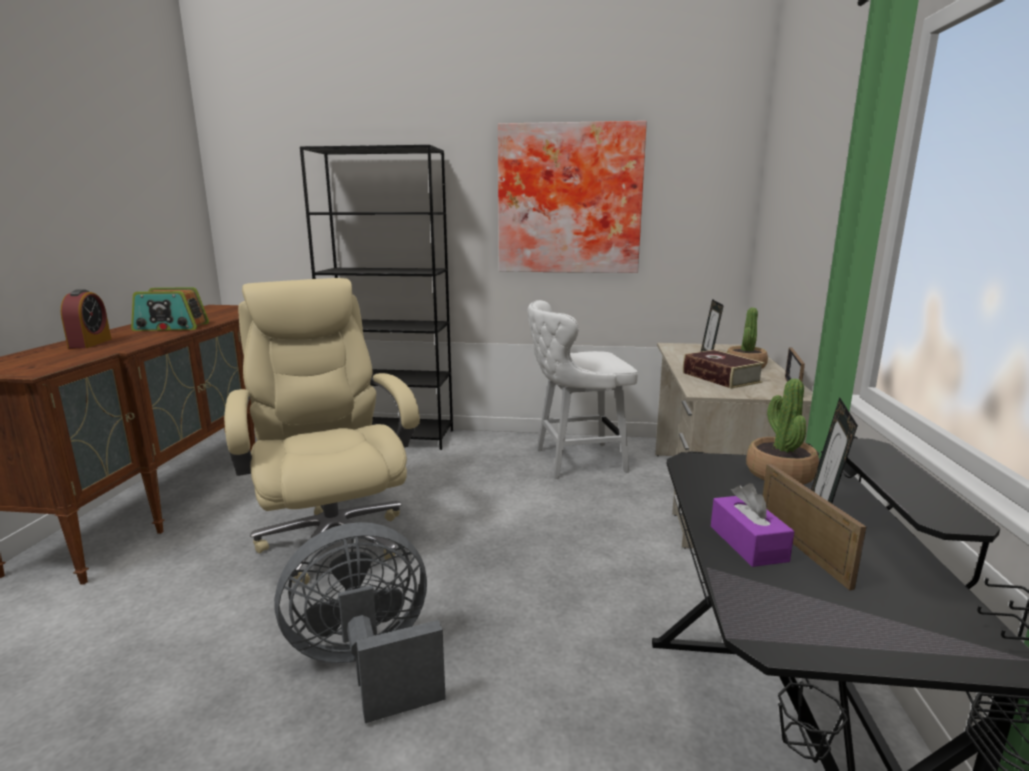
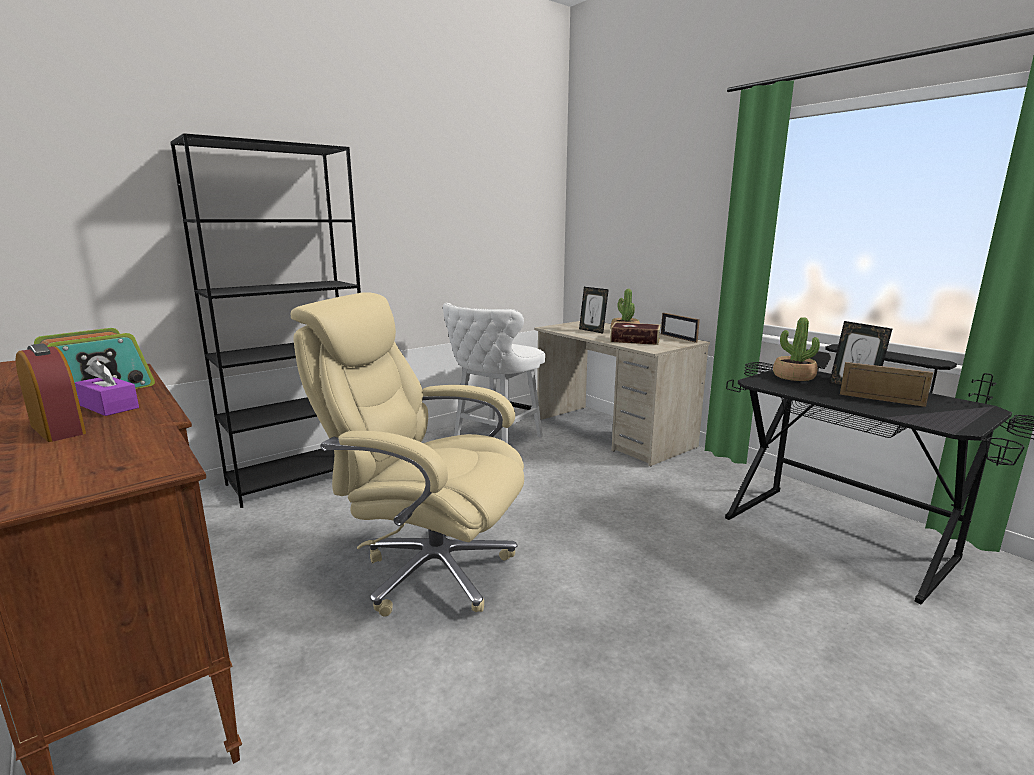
camera: 45 degrees left, 0 degrees up
(367, 665) = (633, 620): grey fan -> none
(569, 199) = (442, 208): picture -> none
(748, 543) = (867, 404): purple tissue box -> purple tissue box (109, 407)

